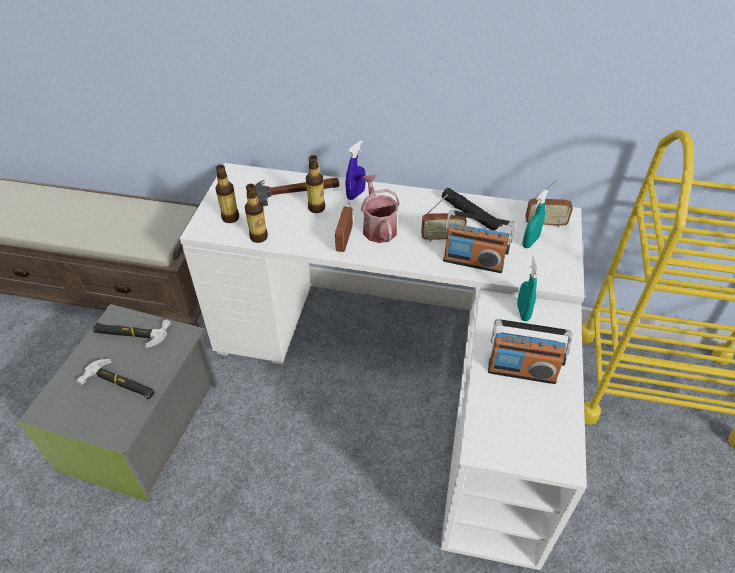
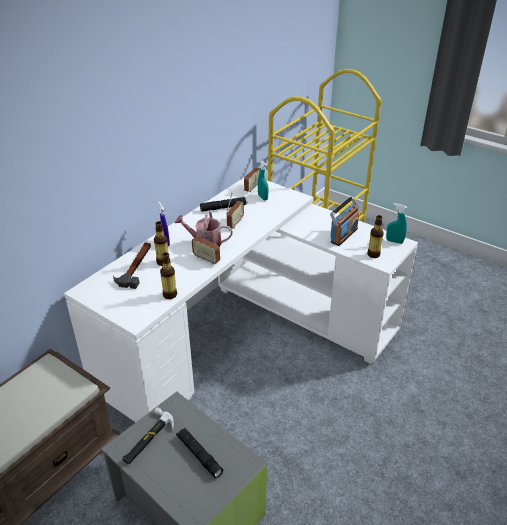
camera: 65 degrees left, 10 degrees down
(120, 384) = (199, 455): hammer -> black flashlight
(230, 218) = (136, 304): bottle -> bottle (373, 254)
(473, 261) = (263, 219): radio -> none
(522, 312) = (305, 221): turquoise spray bottle -> turquoise spray bottle (394, 241)

